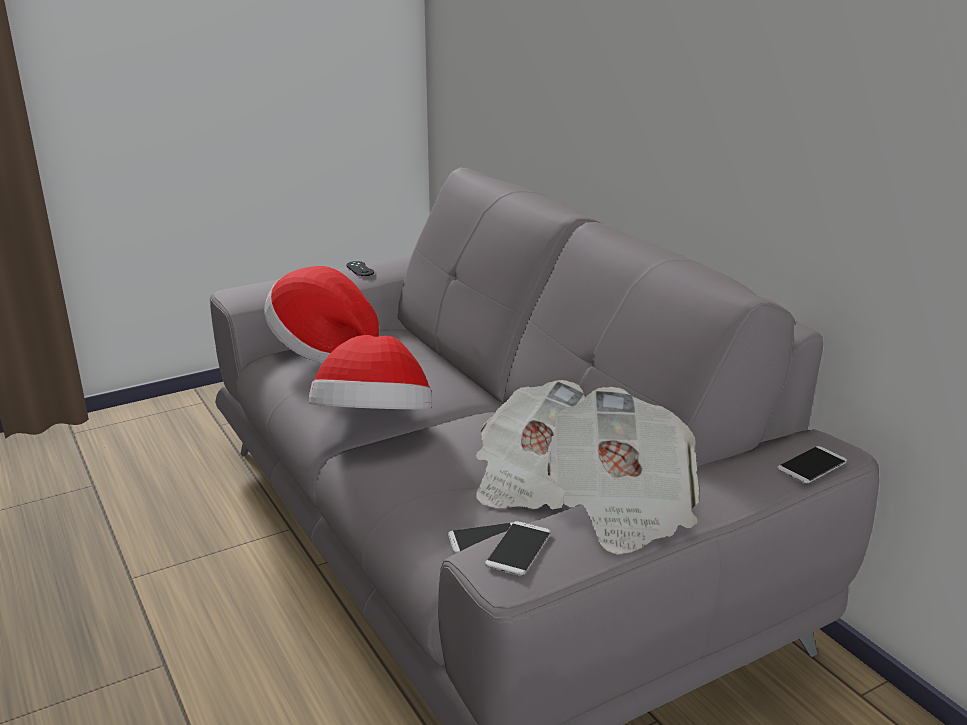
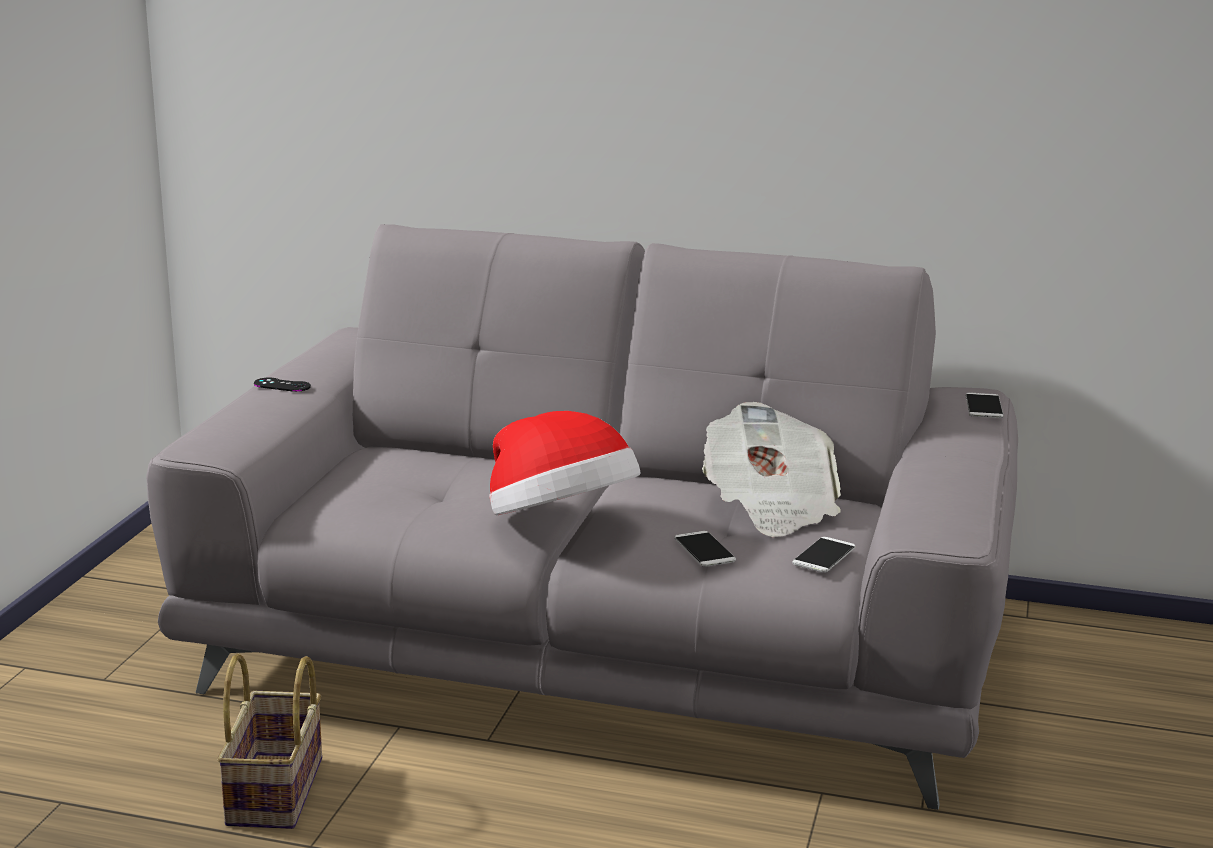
camera: 45 degrees left, 5 degrees down
(171, 536) = (277, 793): none -> basket
(325, 349) = (349, 485): hat -> none
(518, 549) = (929, 521): phone -> phone (704, 550)
(621, 505) = (931, 472): newspaper -> none

